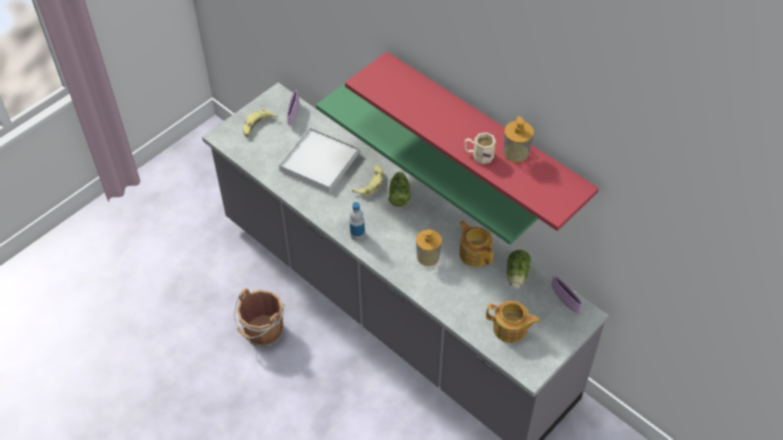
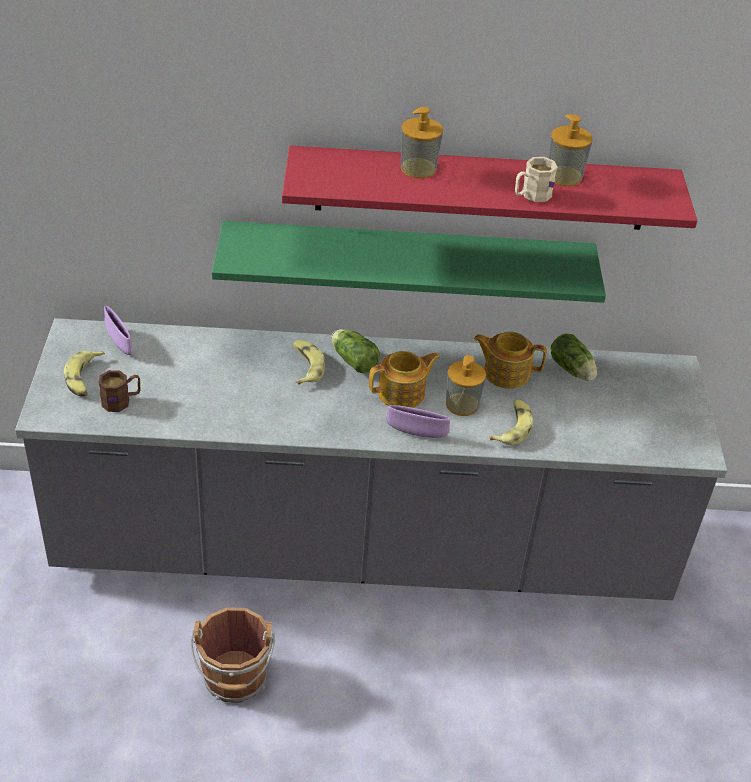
camera: 45 degrees left, 10 degrees down
(262, 149) = (121, 401): none -> brown mug
(320, 162) = (216, 376): white tray -> none
(357, 235) = (356, 427): bottle -> none
(437, 103) = (418, 168): none -> soap dispenser
(440, 287) = (512, 427): none -> banana
(510, 329) = (630, 424): teapot -> teapot (402, 393)
(565, 301) = (645, 366): purple bowl -> purple bowl (416, 433)

